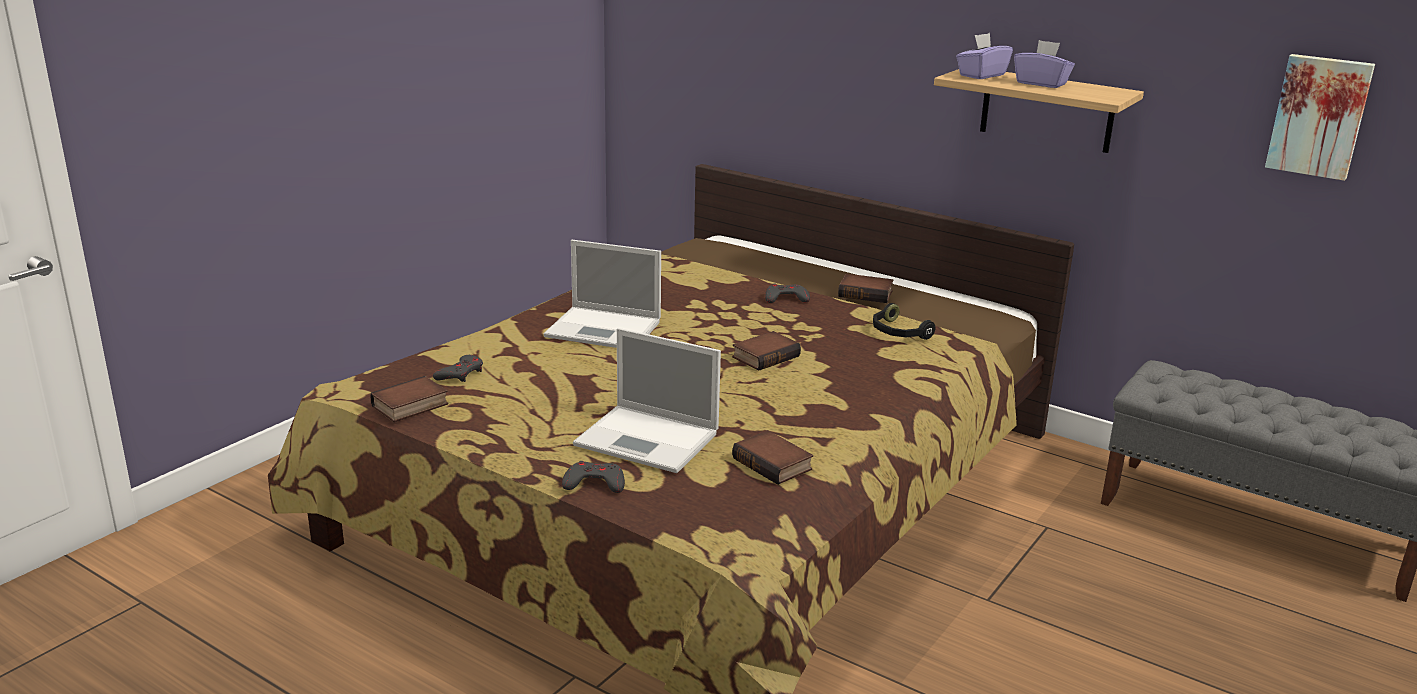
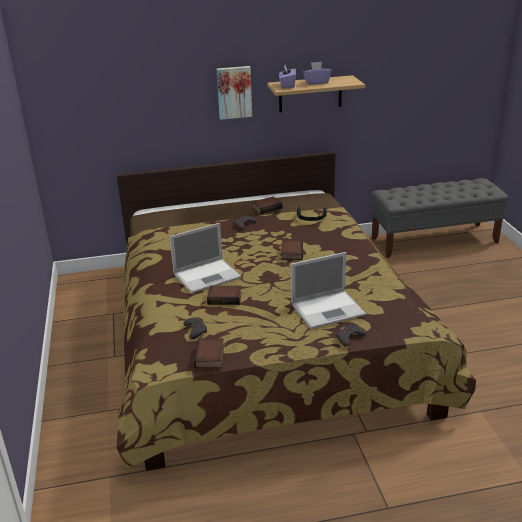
camera: 45 degrees left, 5 degrees up
(774, 464) = (383, 291): book -> book (225, 298)
(1319, 116) = (422, 69): picture -> picture (234, 92)

